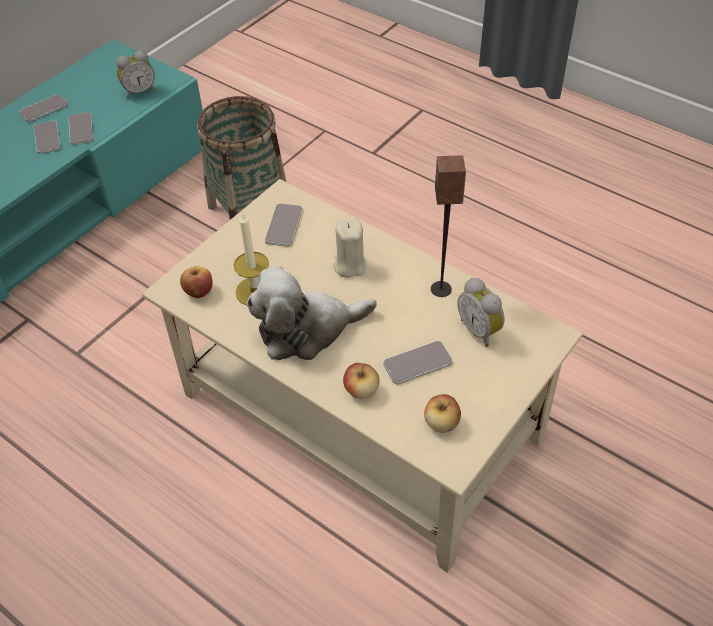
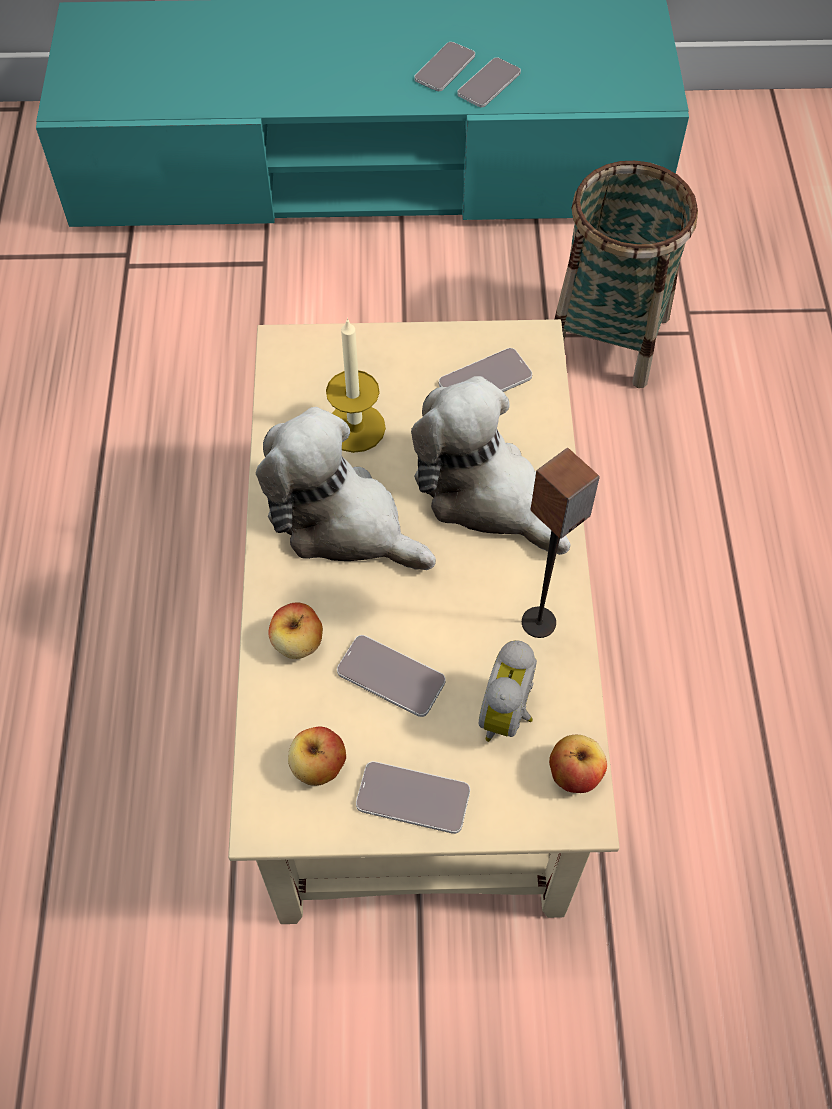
camera: 50 degrees right, 10 degrees up
(44, 109) = (484, 30): phone -> phone (413, 798)
(139, 91) = (605, 84): alarm clock -> none
(199, 291) = (305, 374): apple -> apple (574, 773)
(349, 265) = (485, 493): beige candle -> plush toy

